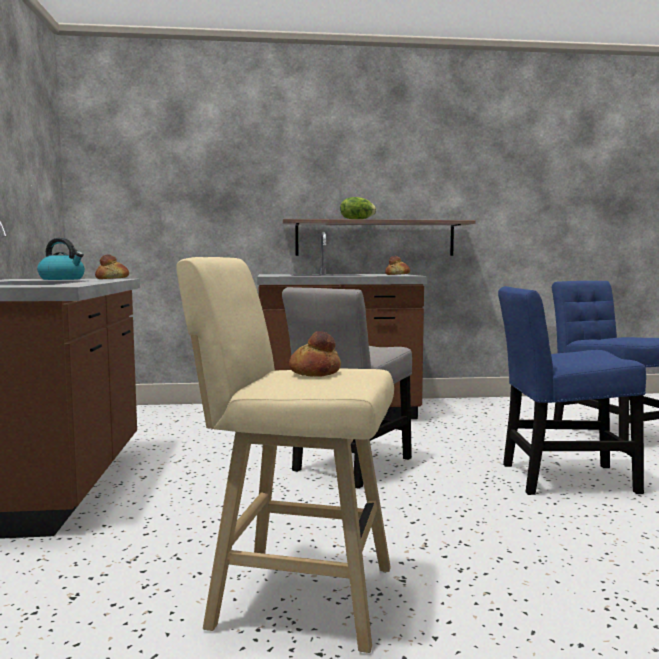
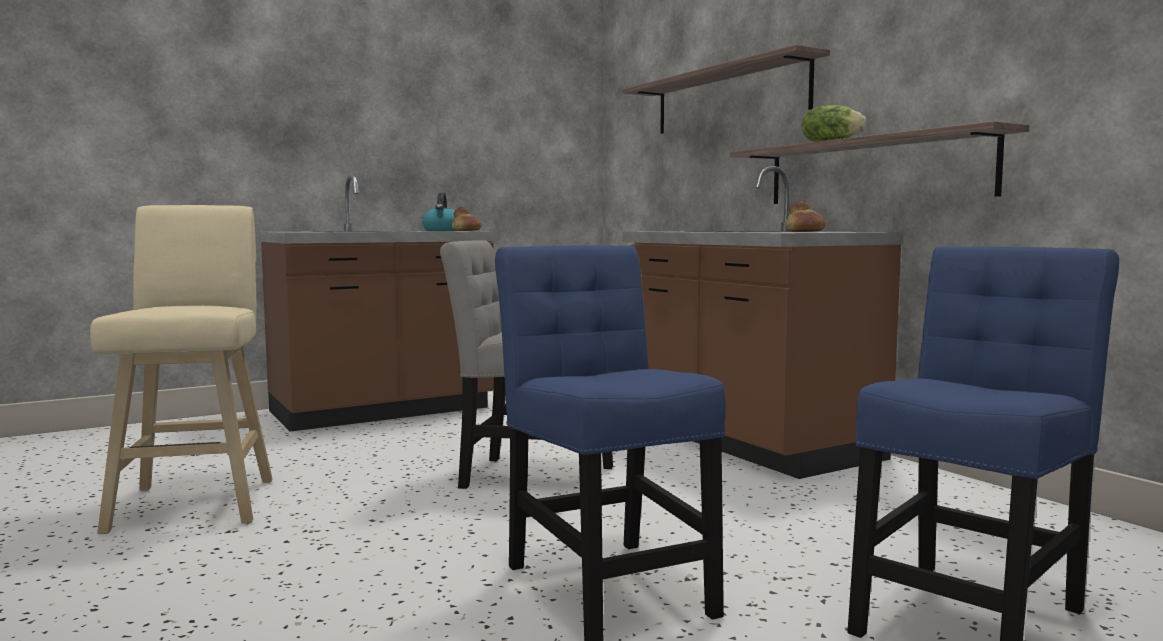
camera: 65 degrees right, 0 degrees up
(244, 177) = (728, 98): none -> shelf
(315, 372) = (180, 304): bread -> none

